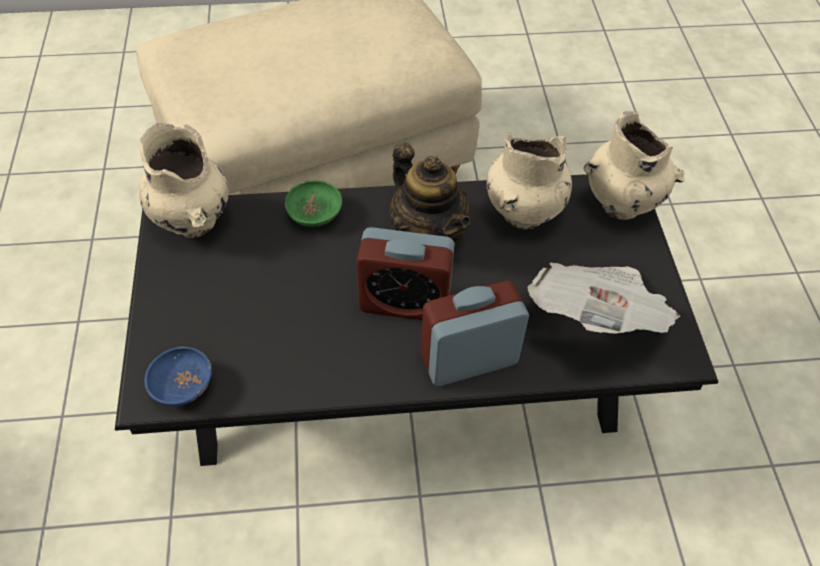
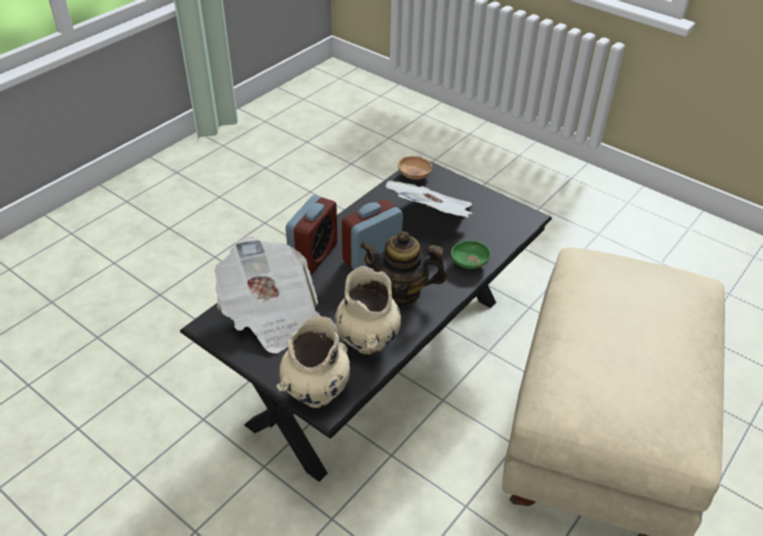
camera: 135 degrees right, 10 degrees down
(182, 386) = (414, 175): blue bowl -> brown bowl
(193, 223) = (512, 222): beige vase -> none
(264, 299) = (432, 217): none -> newspaper

